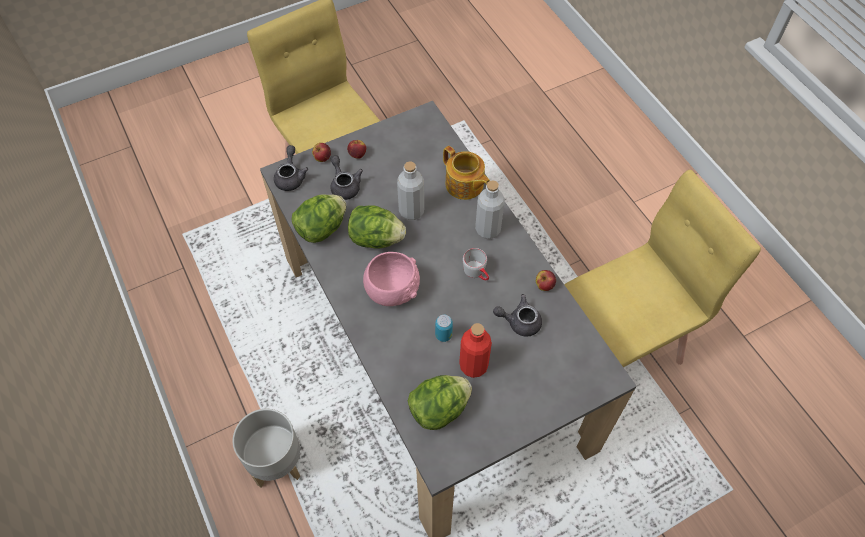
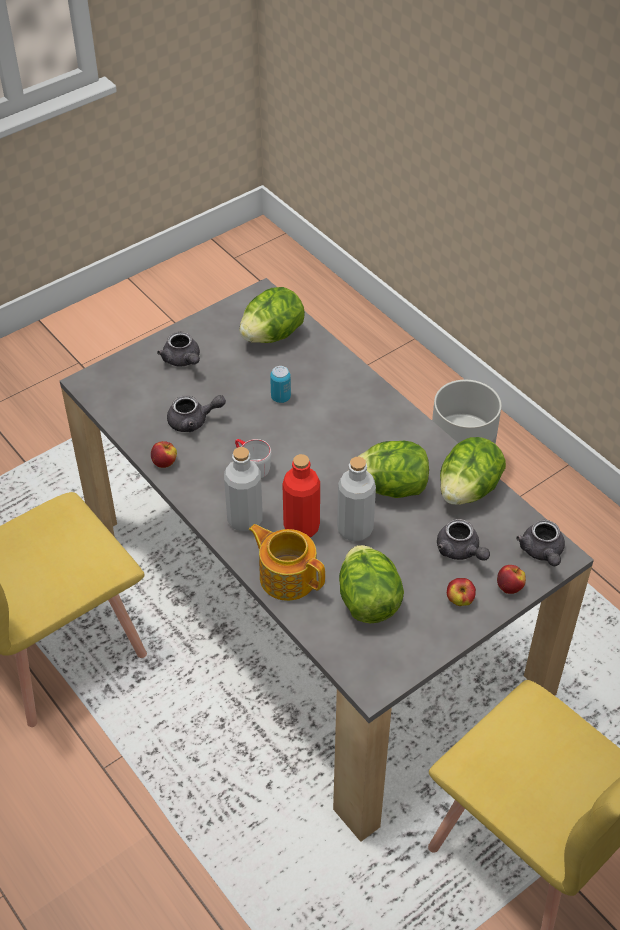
camera: 170 degrees right, 10 degrees down
(392, 290) = (352, 433): pink bowl -> none
(415, 162) = (368, 601): none -> lettuce
(473, 365) = (241, 375): red bottle -> red bottle (301, 527)
(524, 391) = (183, 360): none -> grey teapot

